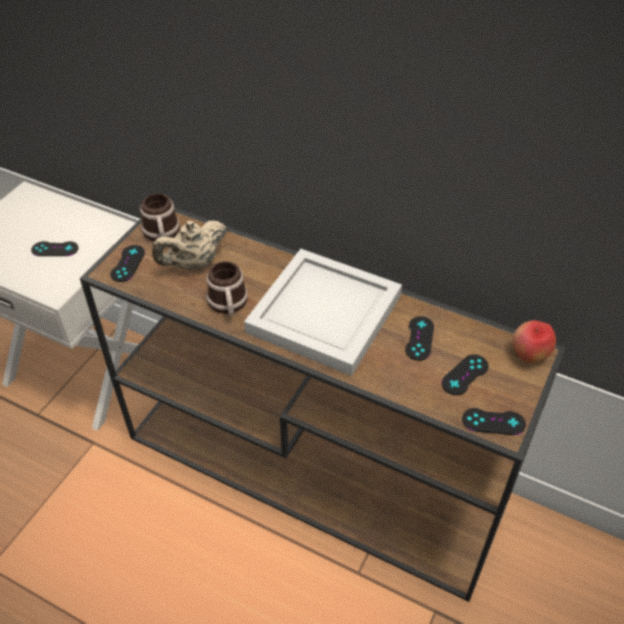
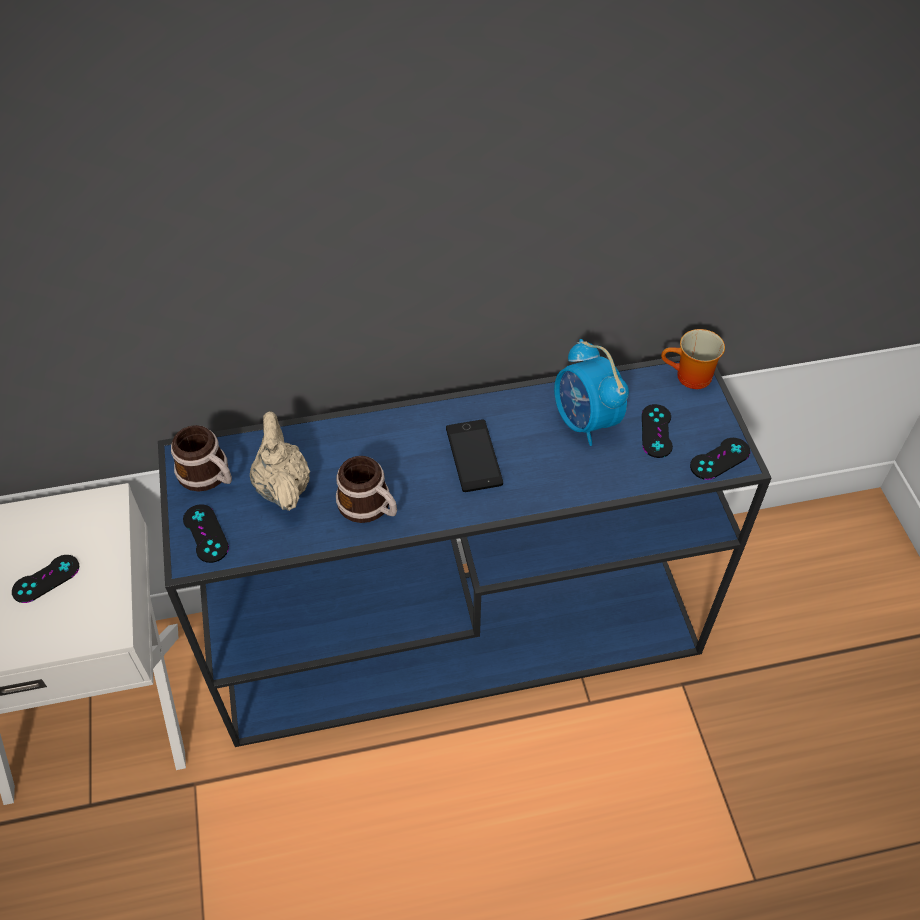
camera: 40 degrees left, 5 degrees up
(194, 263) = (282, 486): beige teapot -> beige teapot turned 150 degrees clockwise
(317, 470) = (464, 635): brown console table -> blue console table
(322, 314) = (474, 456): white tray -> phone
(419, 338) = (585, 422): black game controller -> alarm clock
(529, 356) = (689, 378): apple -> mug

